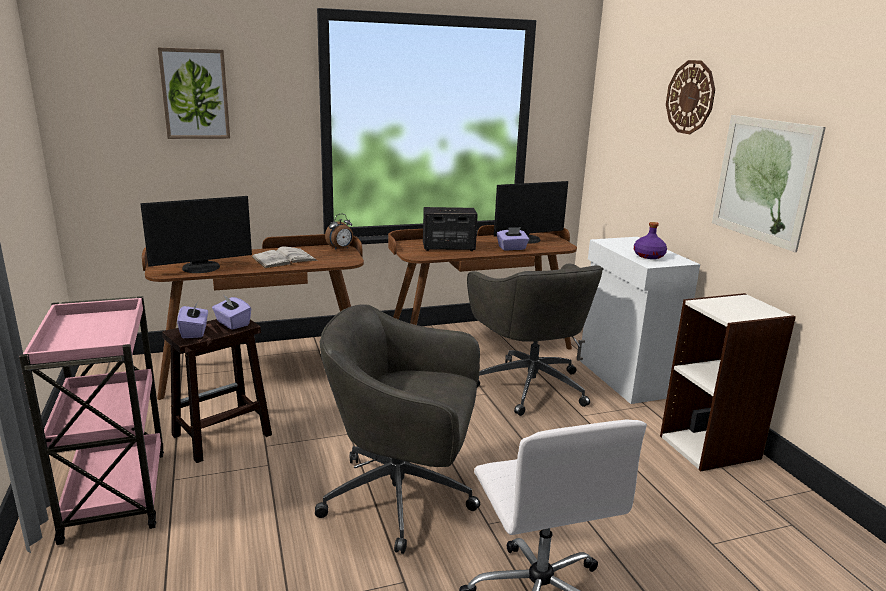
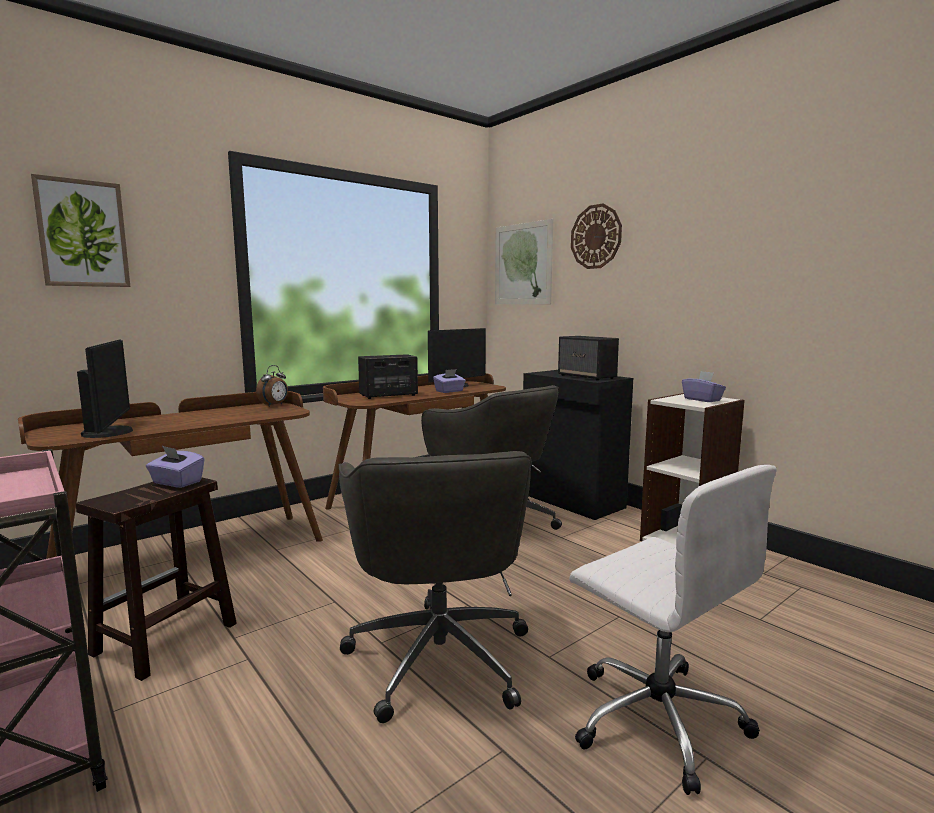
camera: 20 degrees left, 10 degrees down
(195, 332) = (127, 497): purple tissue box -> purple tissue box (702, 399)
(201, 268) = (110, 432): monitor -> monitor turned 60 degrees counterclockwise
(284, 259) = (214, 416): white book -> none
(403, 497) = (439, 654): grey office chair -> grey office chair turned 90 degrees counterclockwise
(624, 378) = (572, 501): white cabinet -> black cabinet
(649, 256) = (587, 377): purple bottle -> speaker
(763, 180) = (685, 290): picture -> picture (522, 264)

